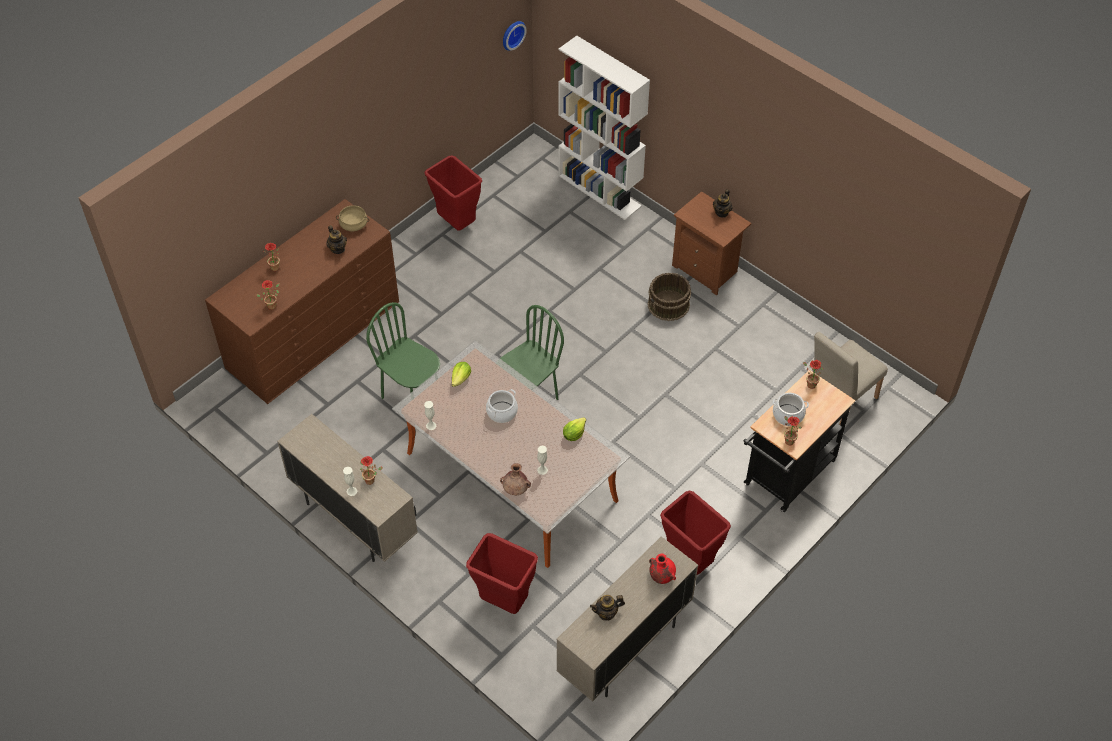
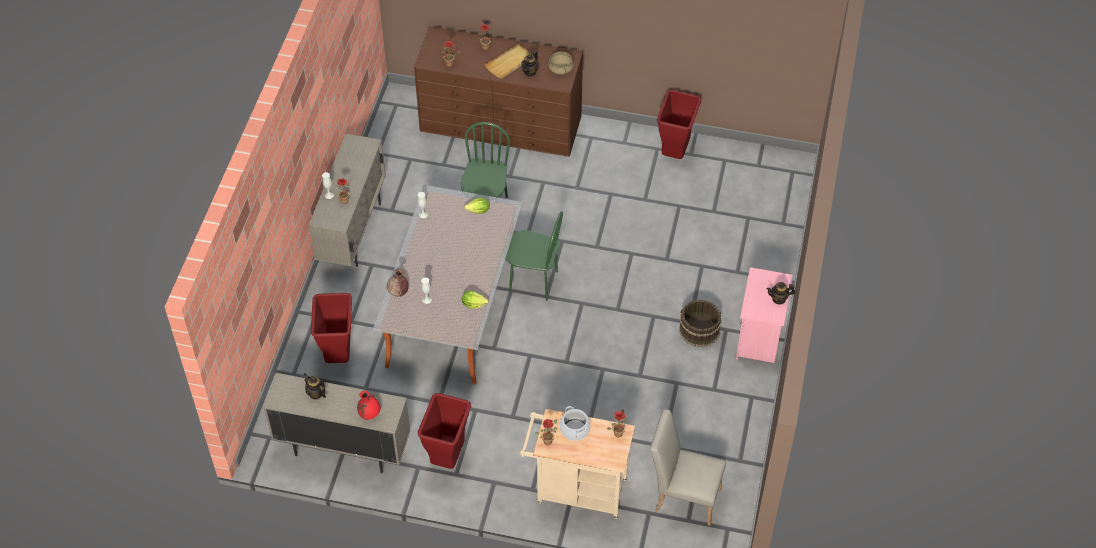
camera: 60 degrees right, 0 degrees up
(312, 258) = (510, 63): none -> beige tray
(502, 412) = (464, 250): cooking pot -> none
(512, 34) = (807, 49): wall clock -> none
(600, 191) = (788, 227): white bookcase -> none
(707, 269) = (759, 340): brown nightstand -> pink nightstand
(786, 477) = (576, 490): black cart -> beige cart

